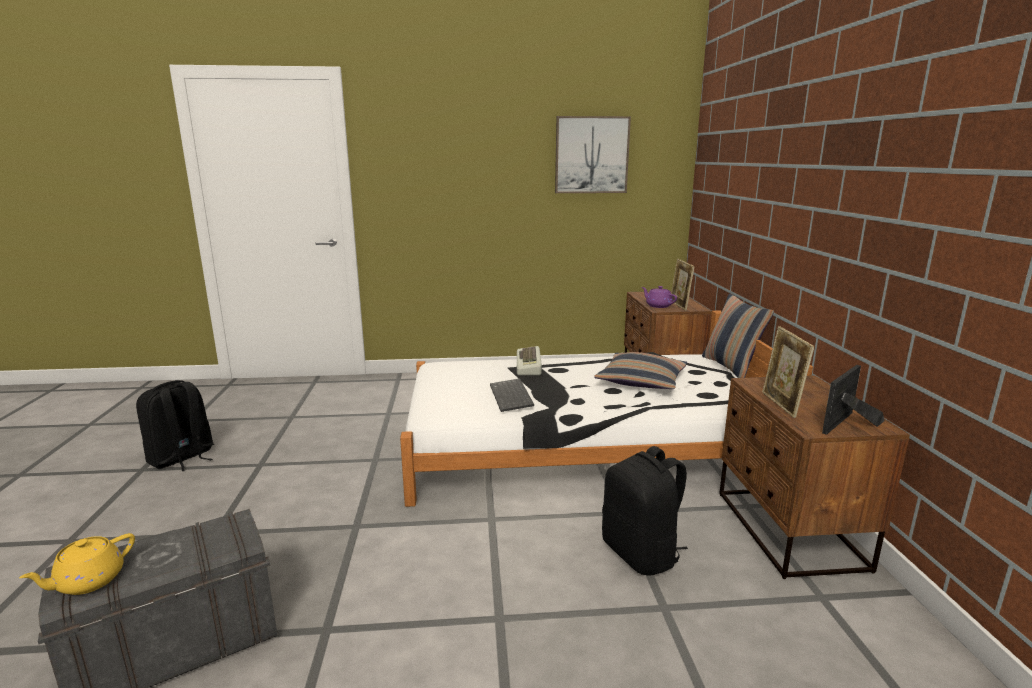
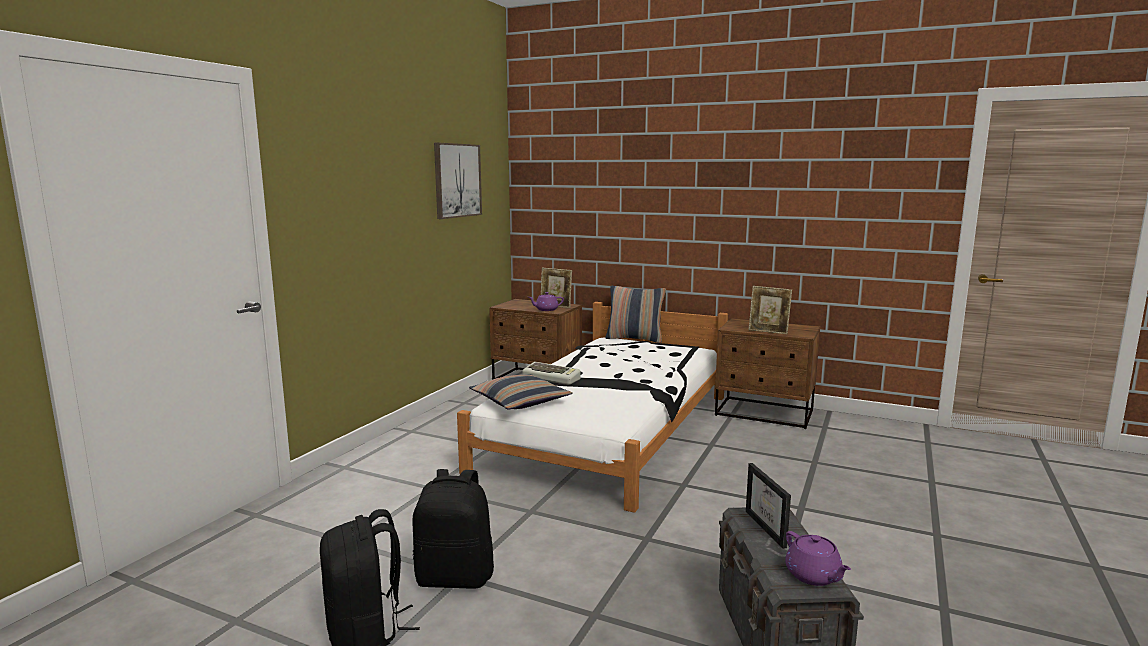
camera: 60 degrees left, 5 degrees down
(88, 581) = (814, 576): yellow teapot -> purple teapot
(512, 397) = (615, 394): keyboard -> none
(641, 381) = (632, 360): pillow -> pillow (520, 402)
(641, 554) = (761, 452): black backpack -> black backpack (455, 577)
(845, 425) = (803, 330): picture frame -> picture frame (772, 529)

